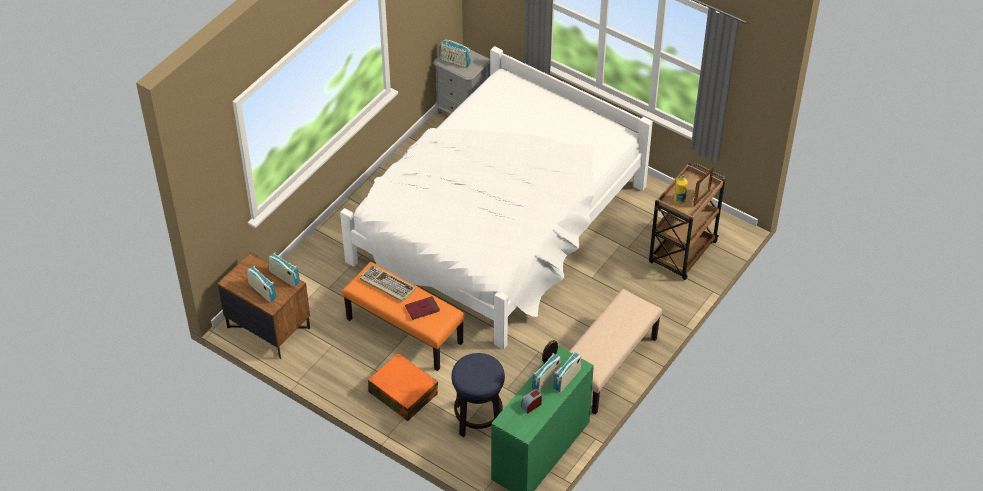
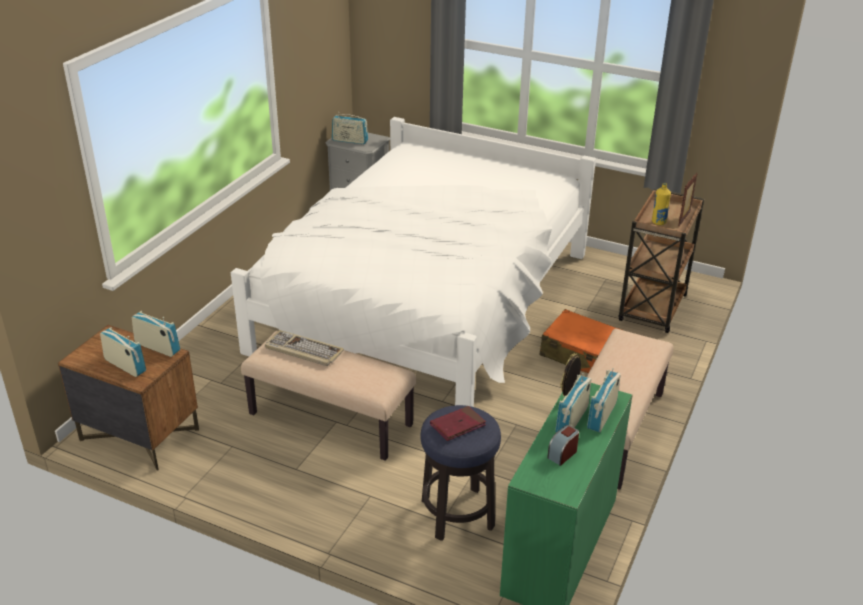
camera: 10 degrees left, 15 degrees down
(403, 393) = (341, 494): orange suitcase -> orange suitcase (579, 353)
(405, 331) = (331, 419): orange bench -> beige bench
(422, 309) = (357, 372): red book -> red book (457, 425)

